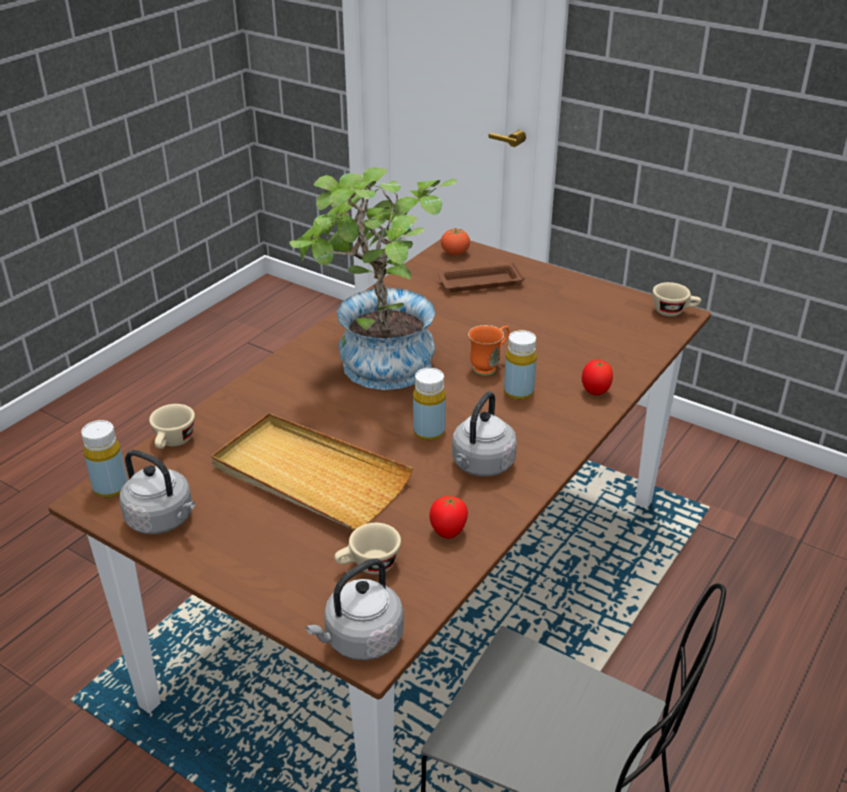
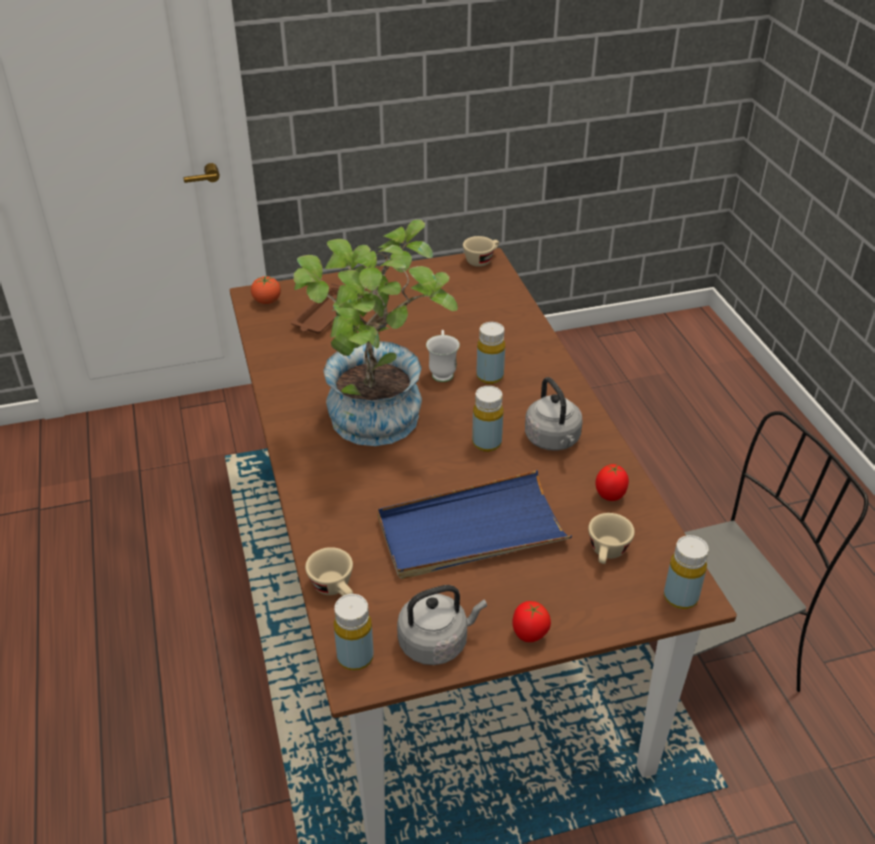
camera: 50 degrees left, 5 degrees up
(309, 476) = (471, 531): beige tray -> blue tray
(360, 640) = (680, 597): grey kettle -> yellow bottle
(489, 367) = (442, 371): orange mug -> white mug
(595, 392) = (530, 345): tomato -> tomato (529, 635)

